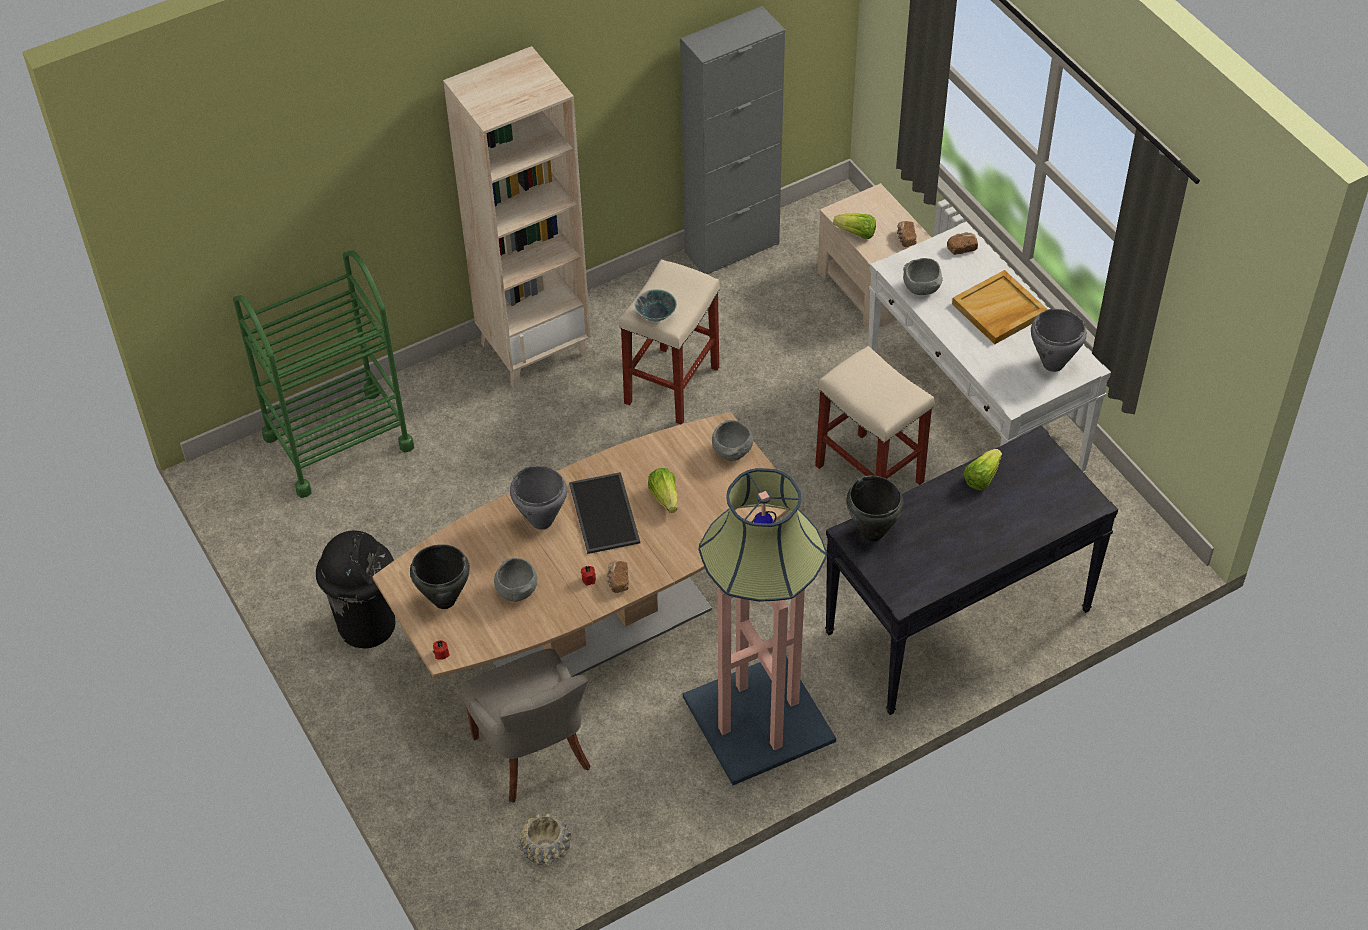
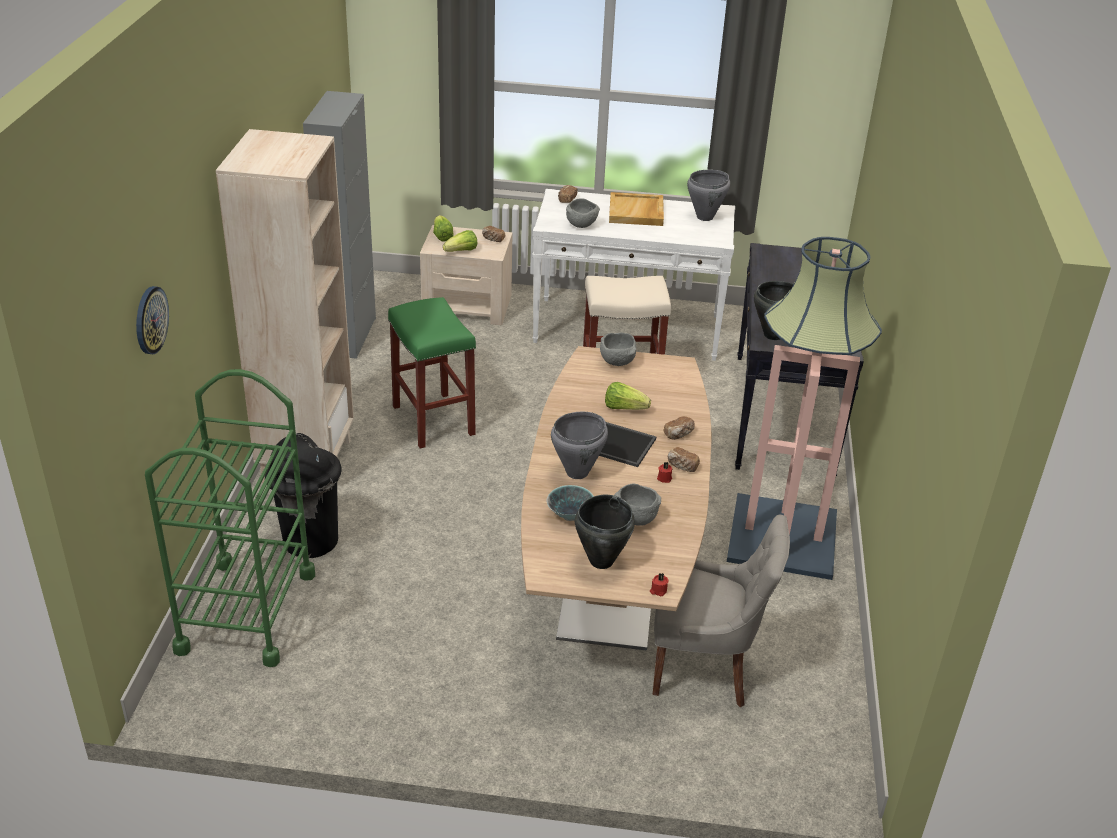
camera: 55 degrees left, 15 degrees down
(289, 186) = (150, 320): none -> wall clock
(367, 624) = (465, 697): black trash can -> black trash can (310, 540)
(546, 849) = (808, 710): beige planter -> none
(656, 316) = (443, 332): bowl -> bowl (570, 515)
(662, 554) = (679, 434): none -> bread
(672, 384) = (432, 420): beige stool -> green stool
(981, 477) = (770, 279): lettuce -> lettuce (442, 236)

